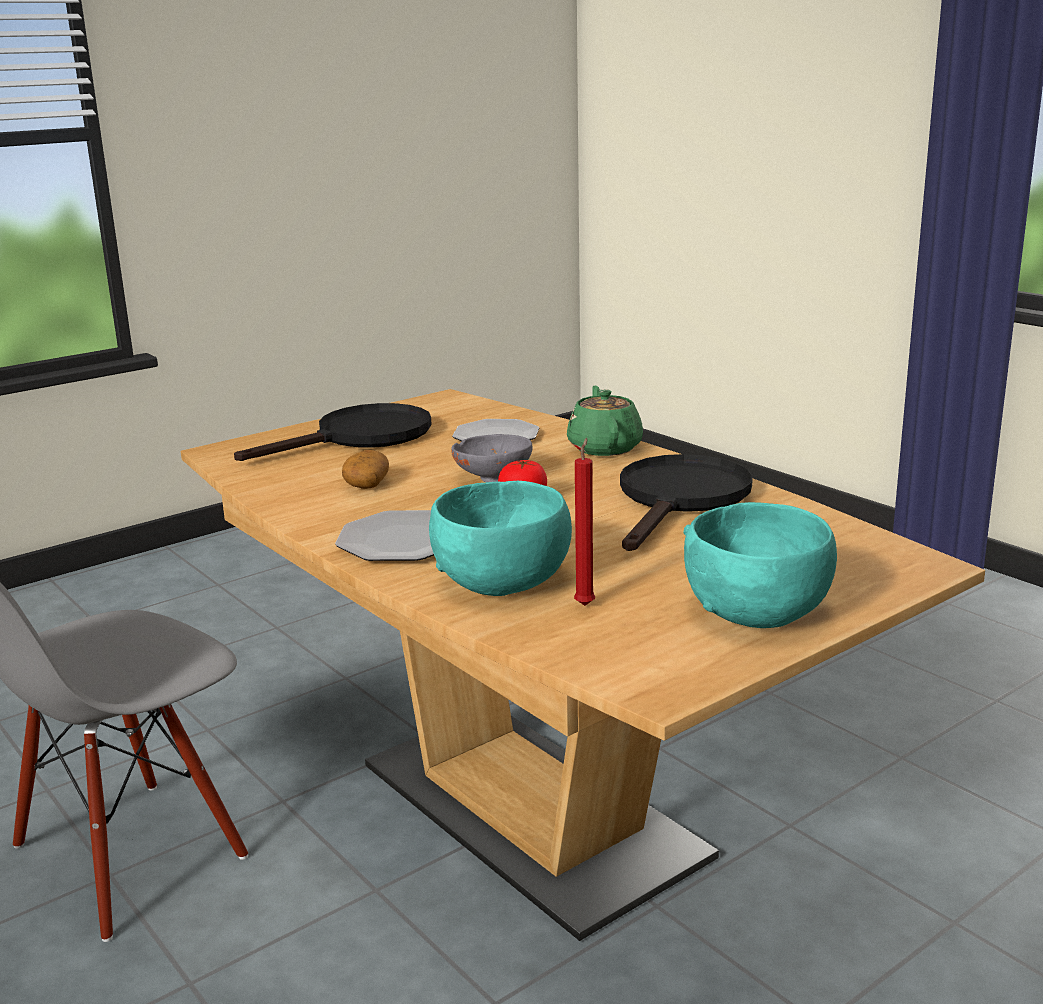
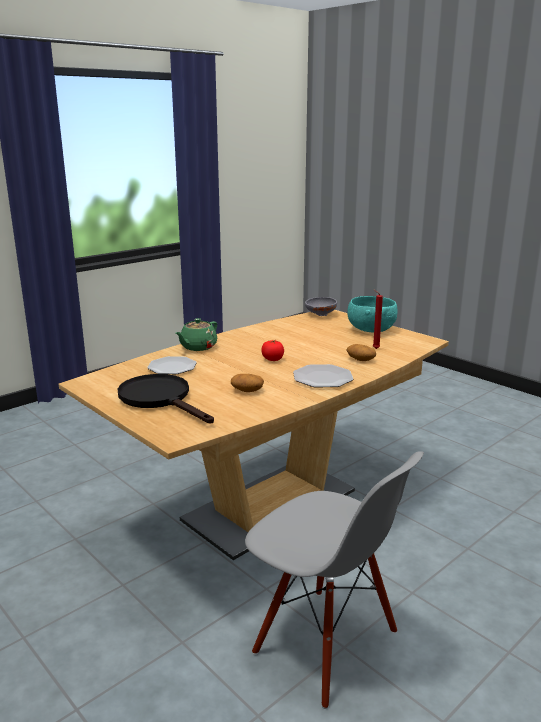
camera: 95 degrees left, 0 degrees up
(492, 477) = (238, 366): grey bowl -> grey bowl (320, 315)
(504, 582) = (360, 360): turquoise bowl -> potato
(604, 447) = (197, 347): green teapot -> green teapot turned 45 degrees counterclockwise
(680, 499) = (269, 336): black frying pan -> none

